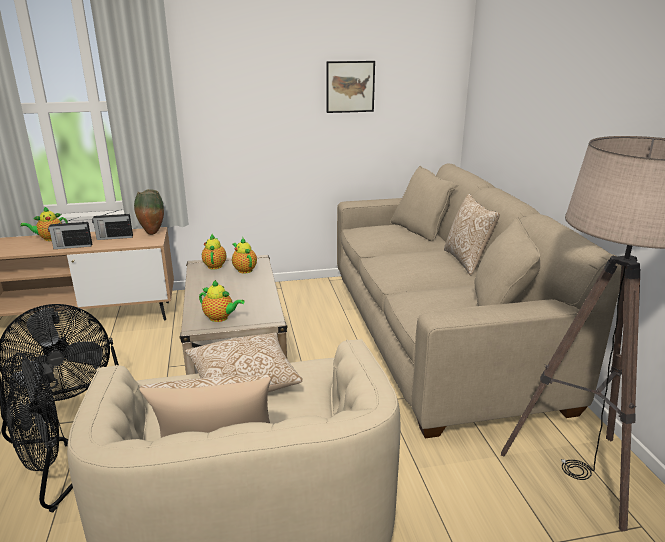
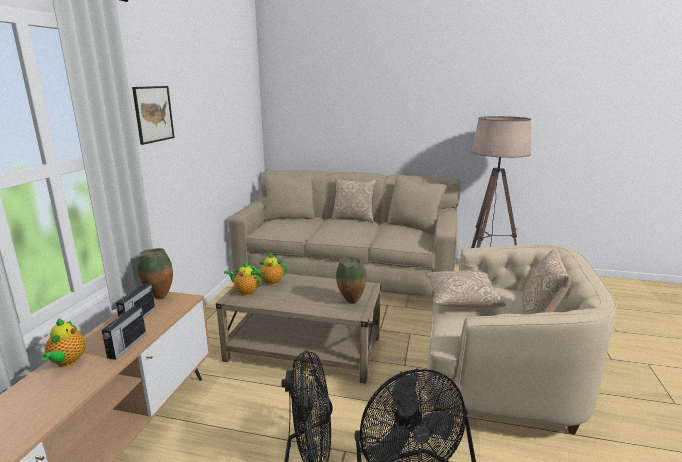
camera: 65 degrees left, 5 degrees down
(220, 318) = (351, 302): teapot -> vase
(350, 87) = (220, 120): picture -> picture (153, 114)

